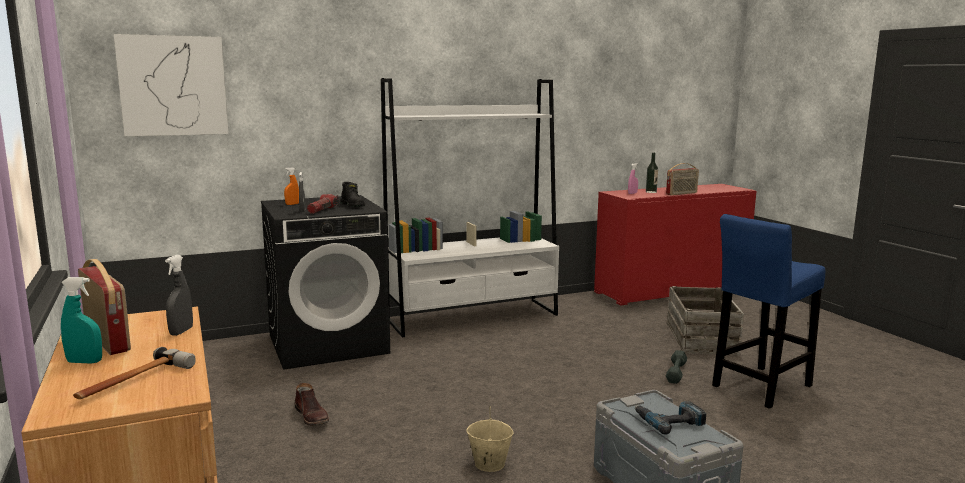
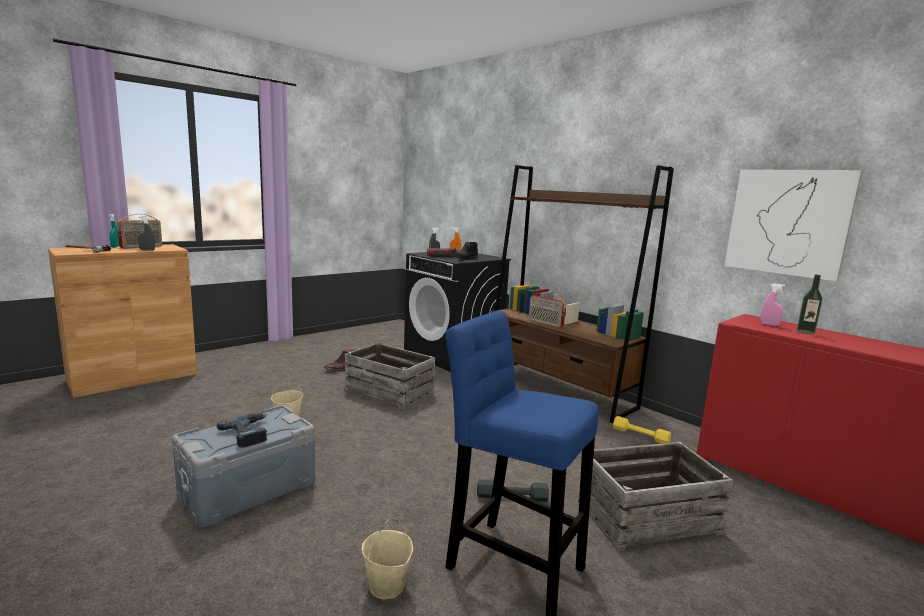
camera: 70 degrees right, 0 degrees up
(173, 86) = (435, 172): picture -> picture (788, 222)
(426, 393) = (390, 391): none -> crate
(473, 317) = (557, 389): white bookcase -> brown bookcase
(583, 312) = (640, 435): none -> yellow dumbbell
(681, 193) = (838, 345): radio -> radio (545, 323)
(794, 431) = (387, 586): none -> beige bucket

